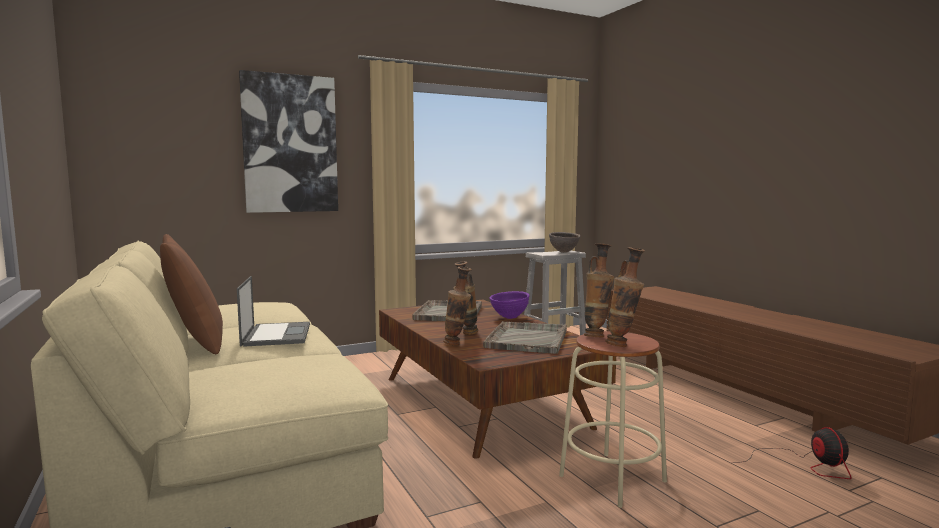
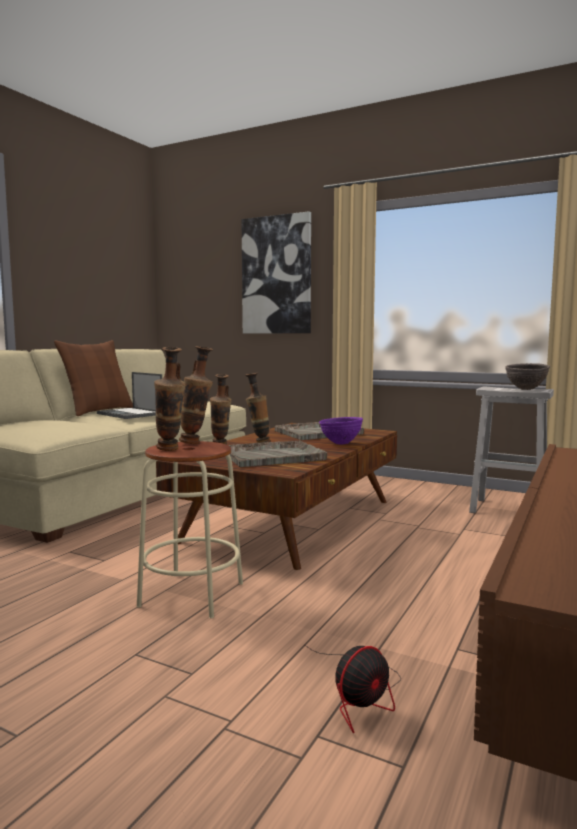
camera: 55 degrees right, 0 degrees up
(276, 334) = (130, 414): laptop -> laptop turned 90 degrees clockwise

